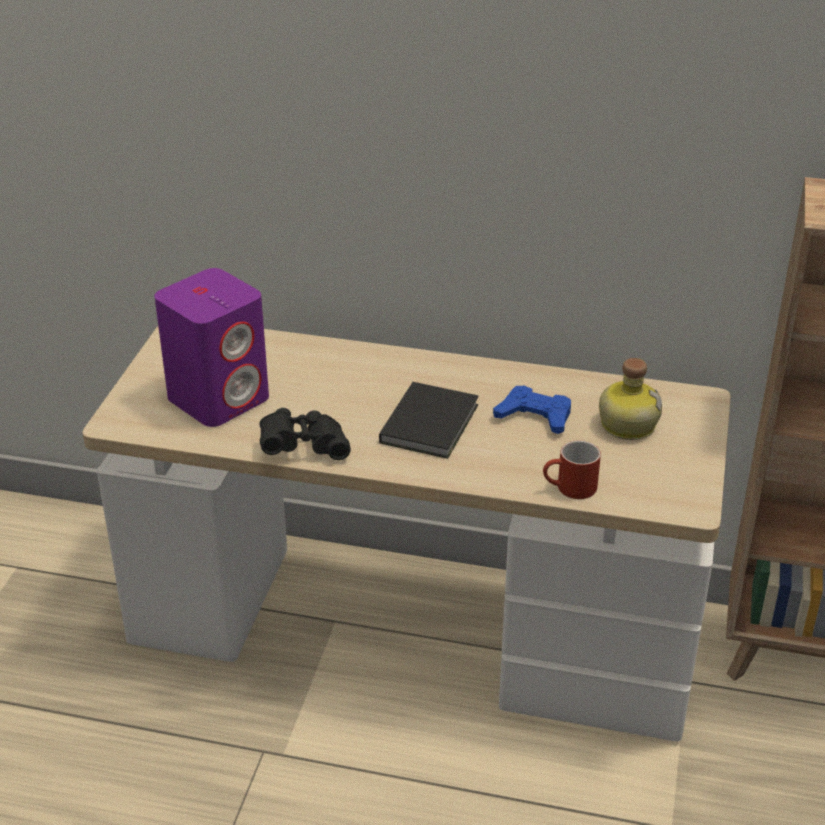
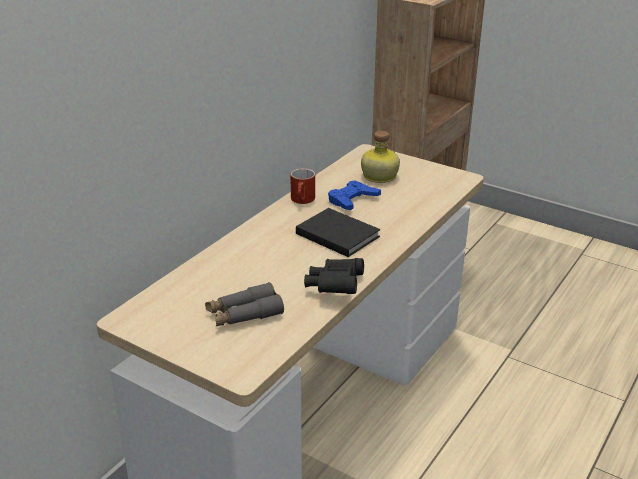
camera: 70 degrees left, 5 degrees down
(219, 398) = (244, 314): purple speaker -> grey binoculars
(569, 489) = (431, 205): red mug -> red mug (303, 200)

